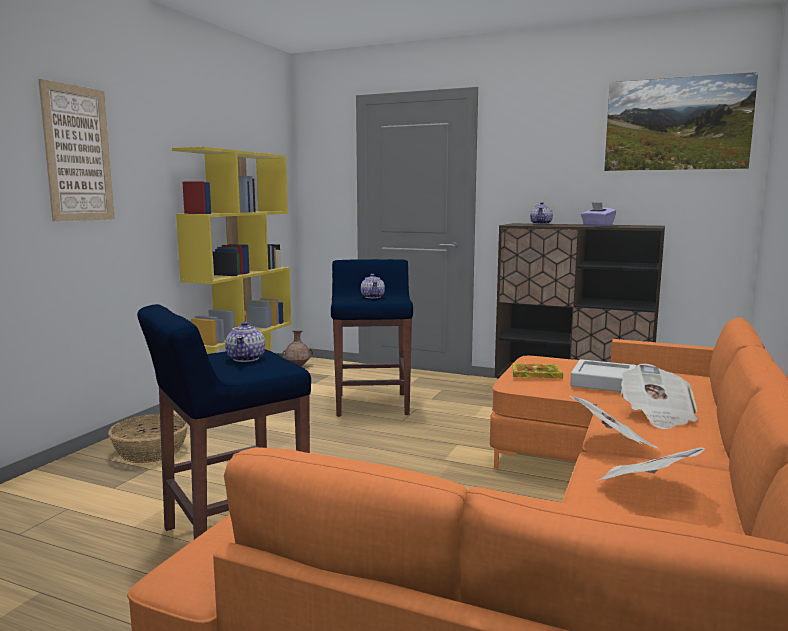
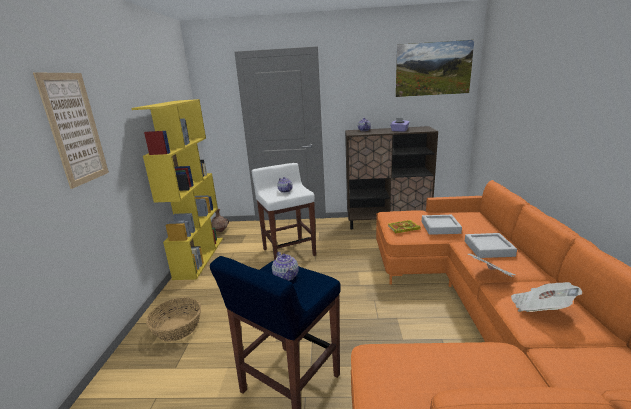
camera: 20 degrees left, 10 degrees up
(372, 404) = (288, 252): blue stool -> white stool
(657, 416) = (488, 248): newspaper -> grey tray

